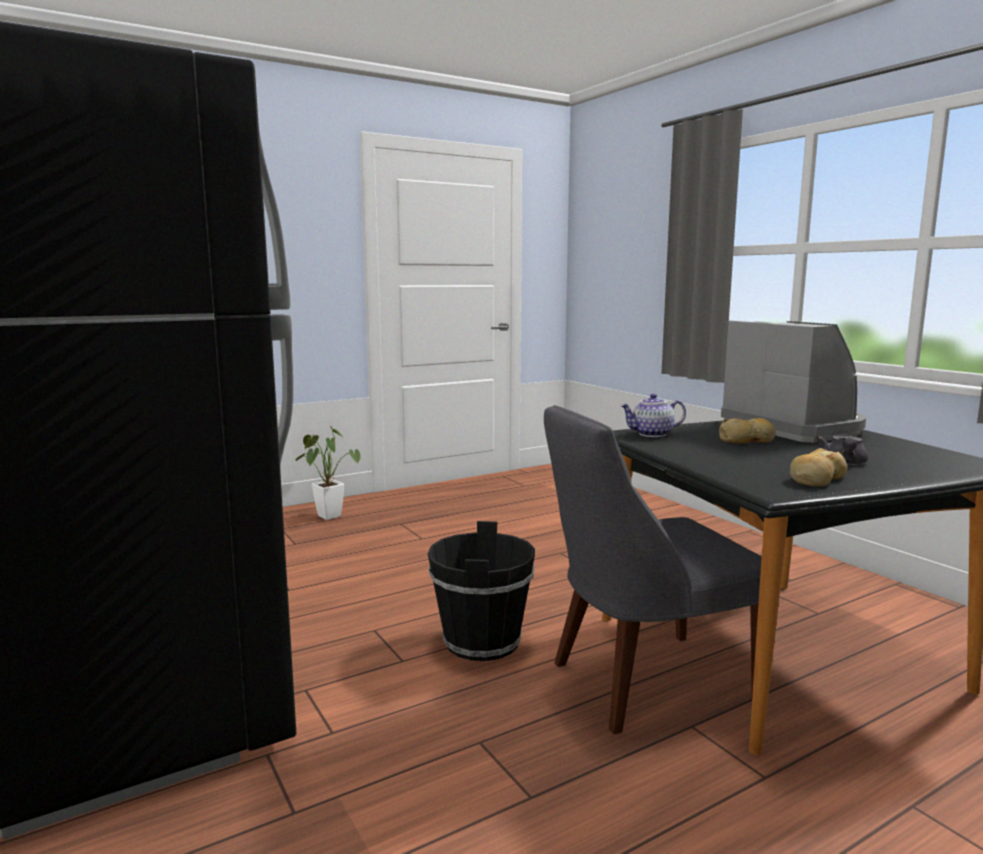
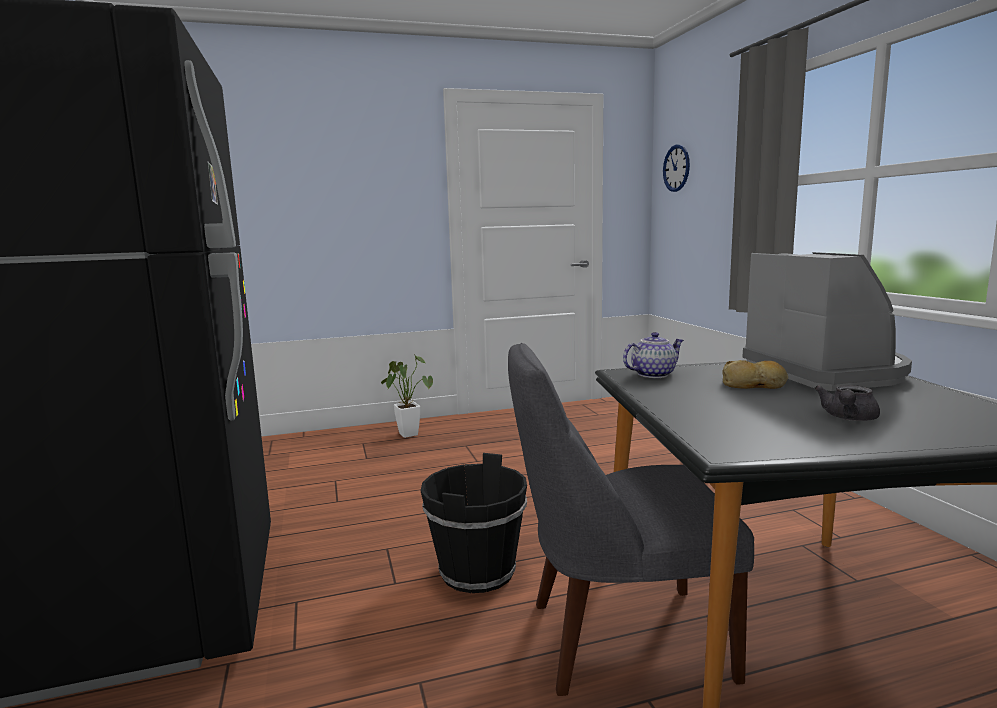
camera: 15 degrees right, 0 degrees up
(597, 230) = (676, 168): none -> wall clock
(652, 434) = (653, 374): teapot -> teapot turned 150 degrees clockwise
(816, 479) = (793, 438): bread -> none

